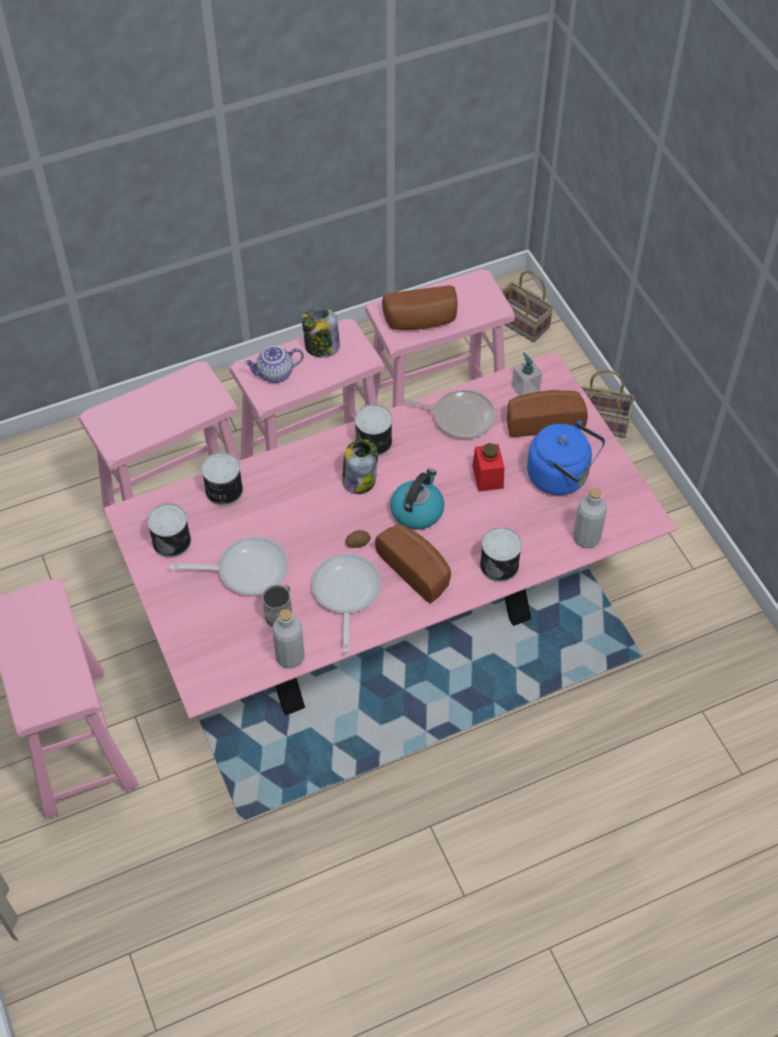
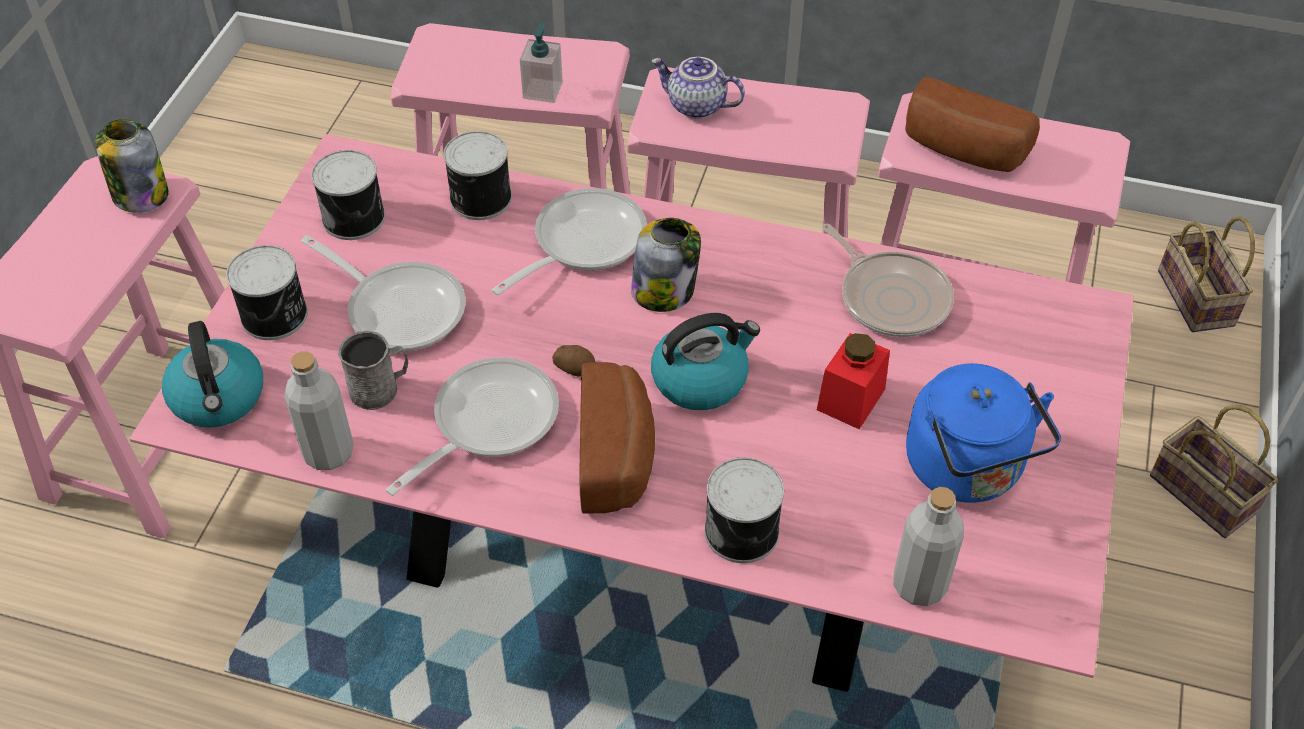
camera: 40 degrees right, 5 degrees down
(210, 670) = (219, 398): none -> kettle
(297, 481) = (582, 243): none -> frying pan
(321, 347) = (790, 108): jar -> jar (140, 194)
(374, 441) = (736, 256): can -> can (276, 316)
(525, 390) = (1029, 318): soap dispenser -> soap dispenser (543, 90)
(543, 420) = (1016, 375): bread -> none

